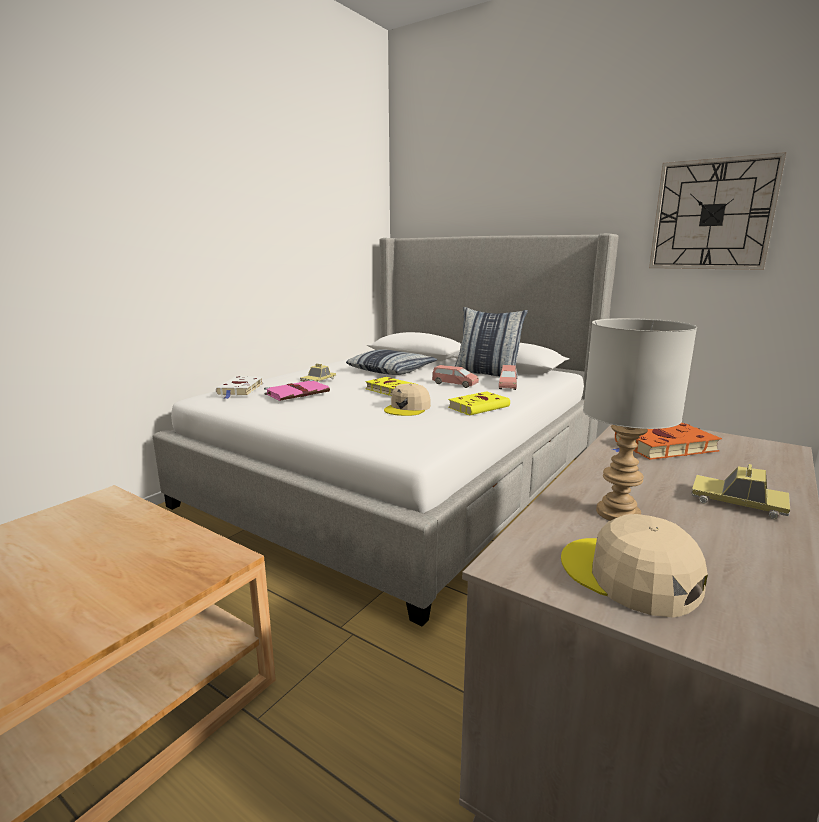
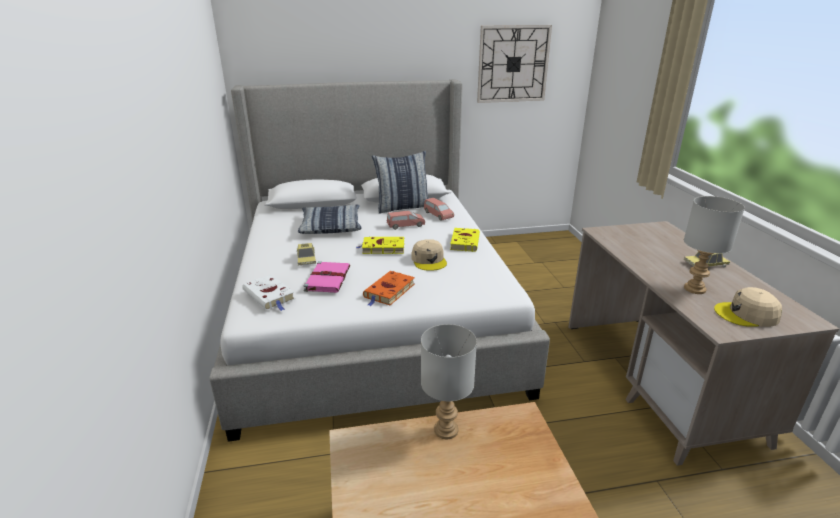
camera: 45 degrees left, 10 degrees up
(157, 527) = (445, 430): none -> grey table lamp
(663, 447) = (635, 243): orange book -> orange book (389, 291)

